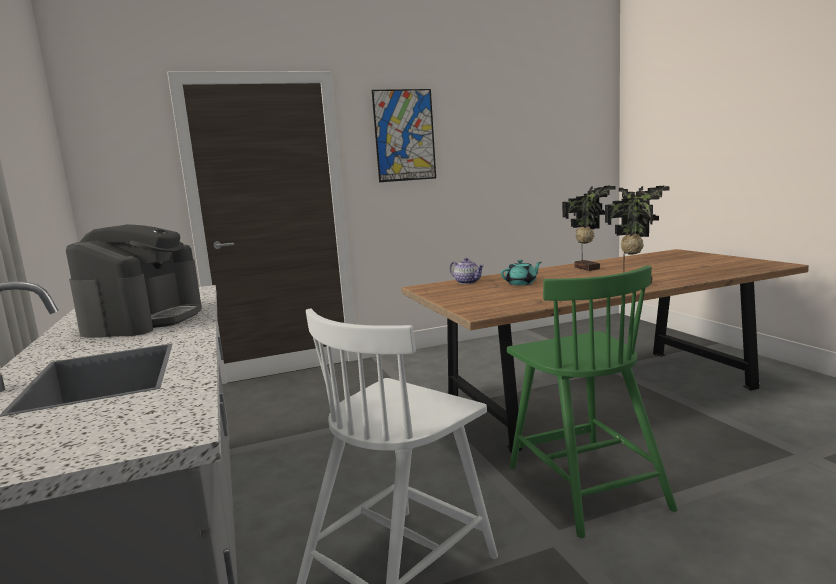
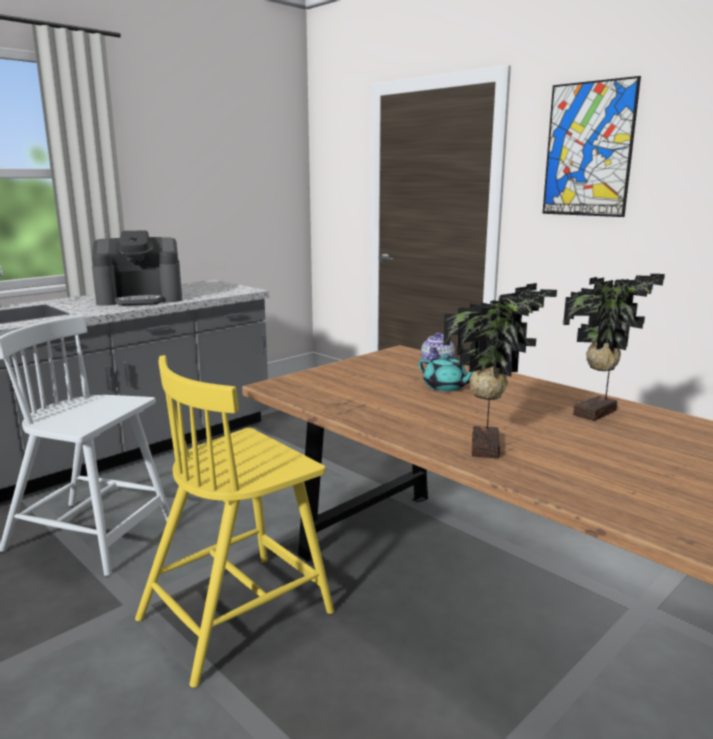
camera: 65 degrees right, 5 degrees up
(584, 485) = (238, 613): green chair -> yellow chair

